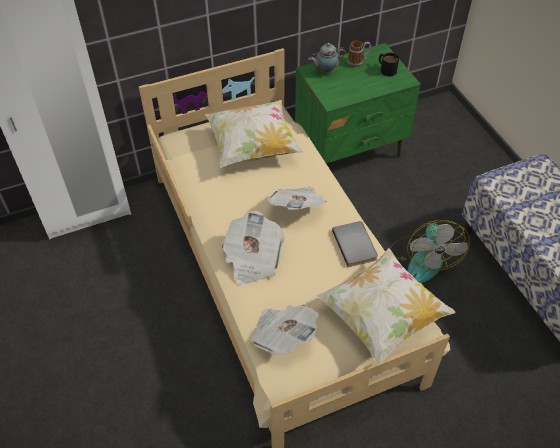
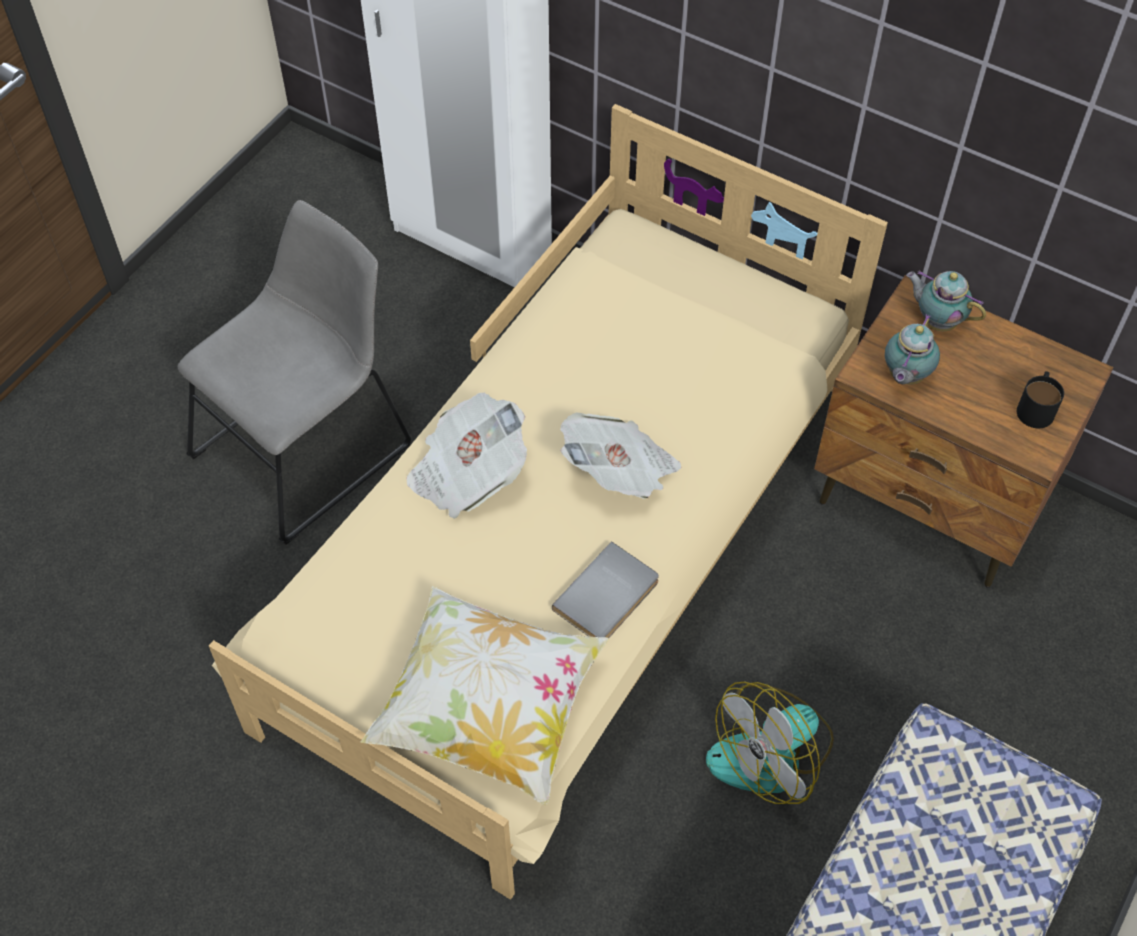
camera: 55 degrees right, 5 degrees up
(137, 339) = (309, 445): none -> grey chair
(253, 147) = (699, 336): pillow -> none
(283, 336) = (355, 595): newspaper -> none
(343, 93) = (904, 377): none -> teapot
(350, 149) = (931, 499): green nightstand -> brown nightstand
(358, 62) = (1012, 354): mug -> none

